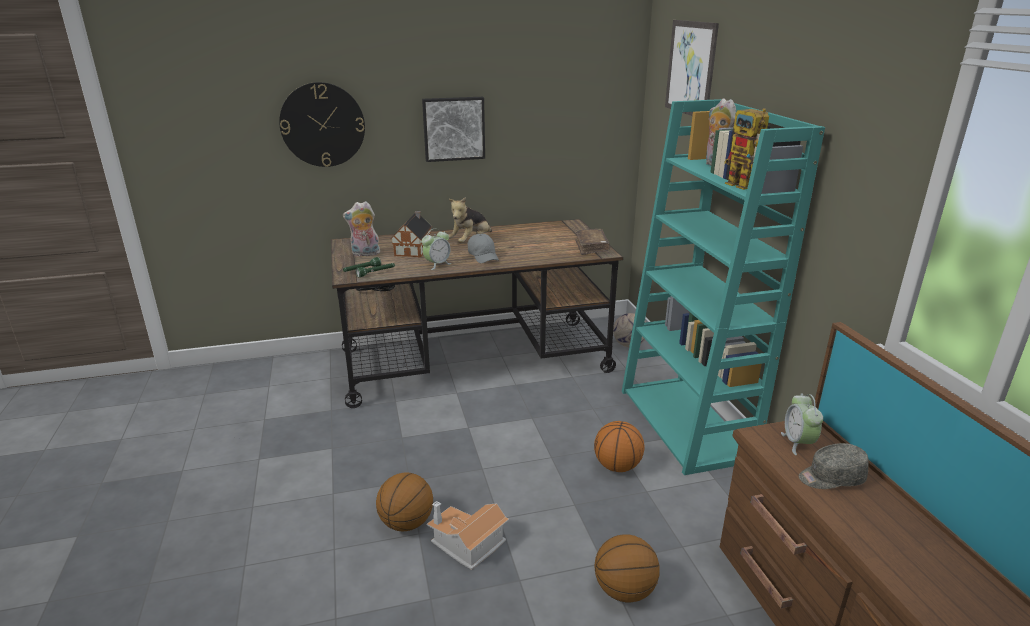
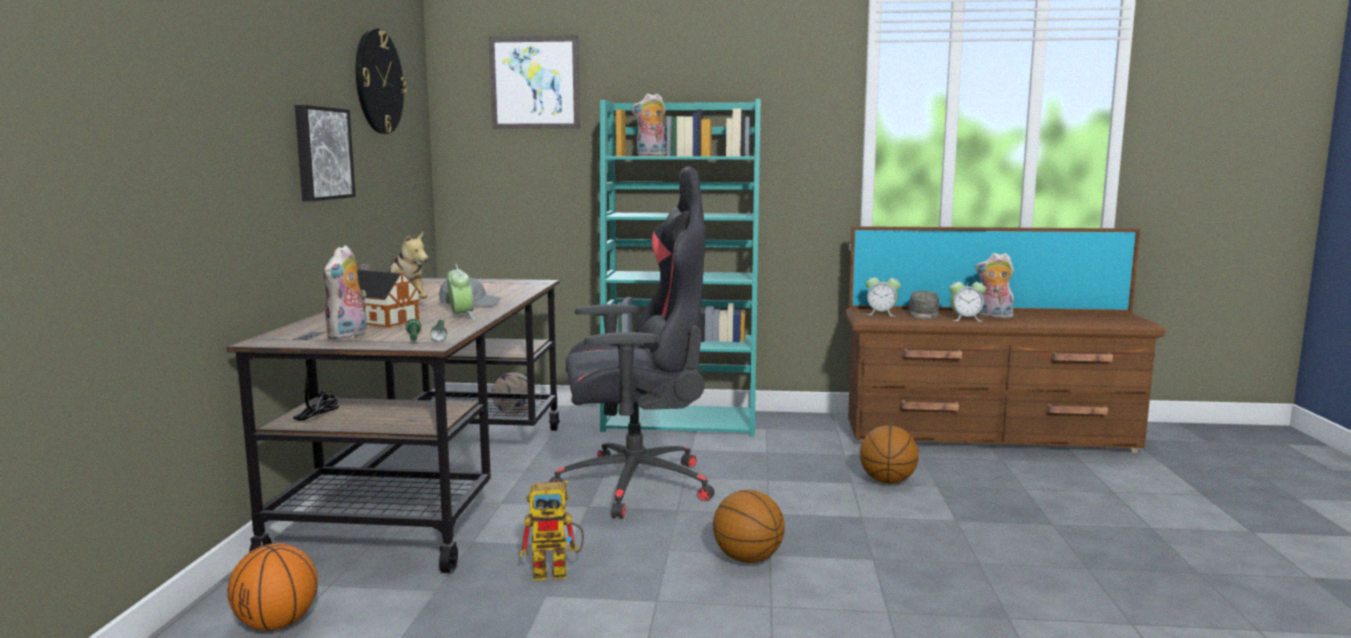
camera: 70 degrees left, 15 degrees down
(322, 125) = (202, 135): wall clock -> wall clock (378, 81)
(466, 544) = (801, 533): toy house -> none
(516, 436) = (633, 486): none -> black office chair
(591, 247) = (515, 282): brown book -> none
(617, 466) = (722, 455): basketball -> basketball (276, 624)
(748, 186) = (726, 155): toy robot -> toy robot (558, 571)
(843, 518) = (965, 319): none -> alarm clock
(903, 547) = (993, 316): none -> plush toy

